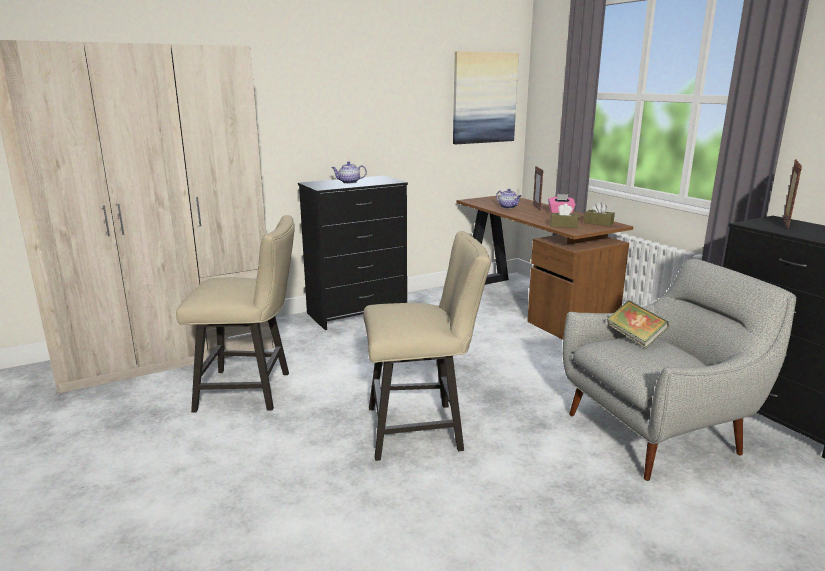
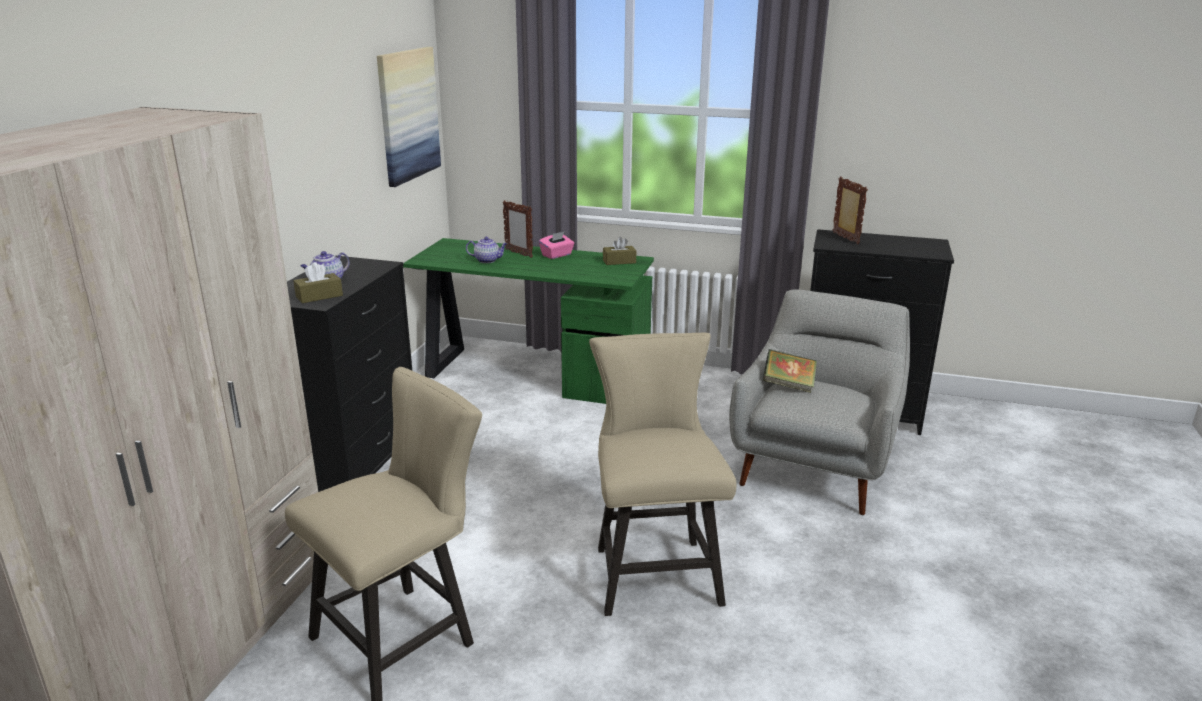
camera: 45 degrees left, 5 degrees up
(422, 429) = (653, 569): beige chair -> beige chair turned 45 degrees counterclockwise
(530, 304) = (533, 374): brown desk -> green desk
(563, 226) = (597, 274): brown tissue box -> brown tissue box (319, 296)

